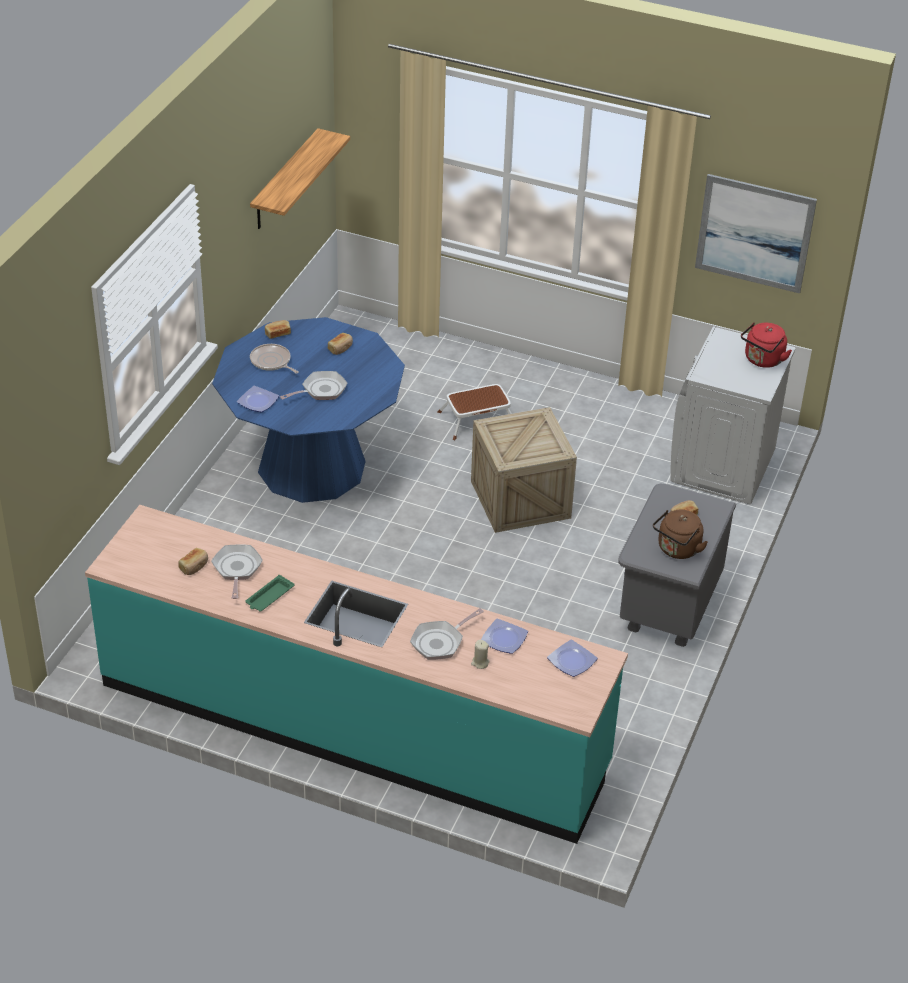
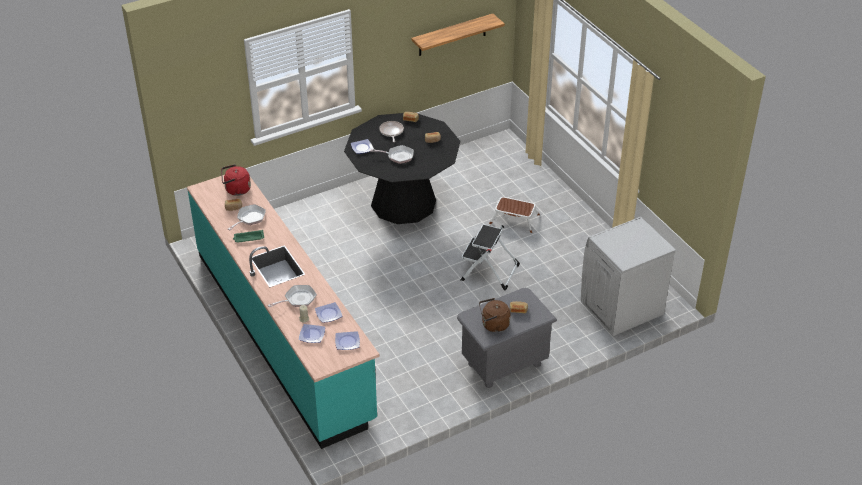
camera: 40 degrees right, 0 degrees up
(311, 467) = (403, 203): blue dining table -> black dining table
(440, 642) = (298, 299): frying pan -> frying pan turned 150 degrees clockwise
(517, 678) = (312, 335): none -> plate
(520, 499) = (489, 270): crate -> step ladder
(754, 233) = (682, 167): picture -> none
(762, 360) = (646, 247): red kettle -> red kettle (236, 190)

